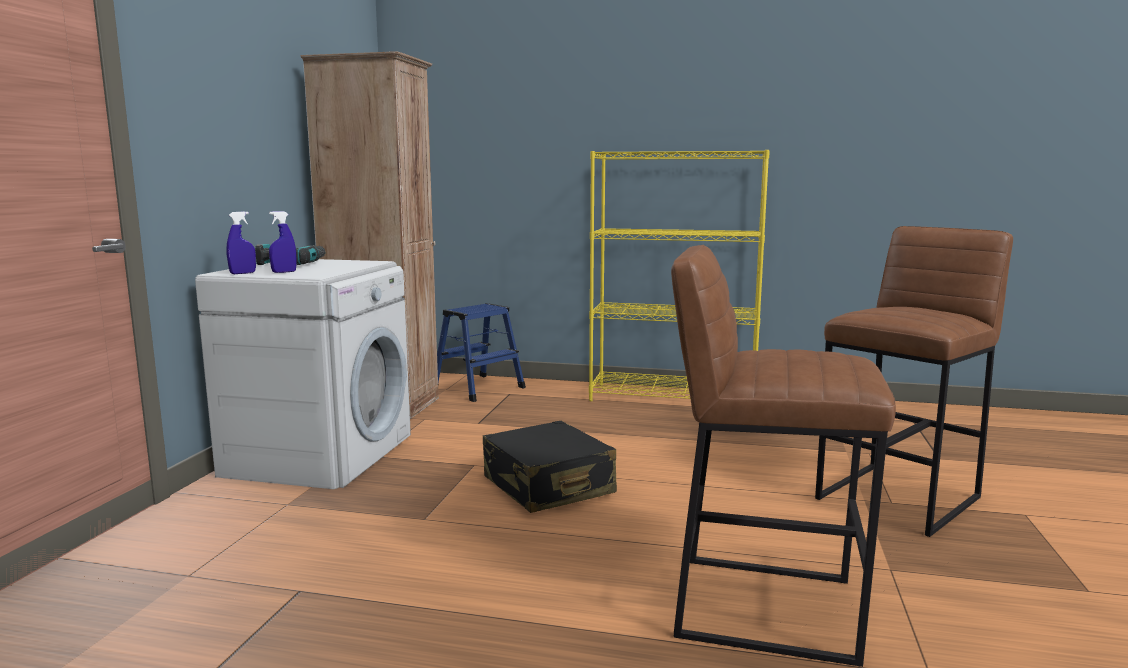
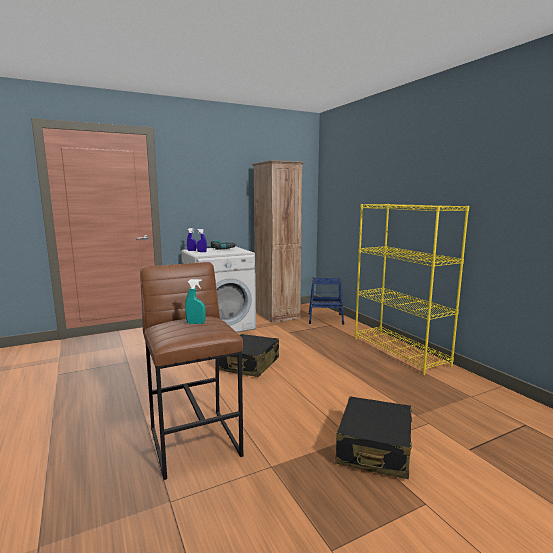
camera: 50 degrees right, 0 degrees up
(808, 354) = (195, 323): none -> turquoise spray bottle
(899, 497) = (374, 448): brown stool -> black suitcase

